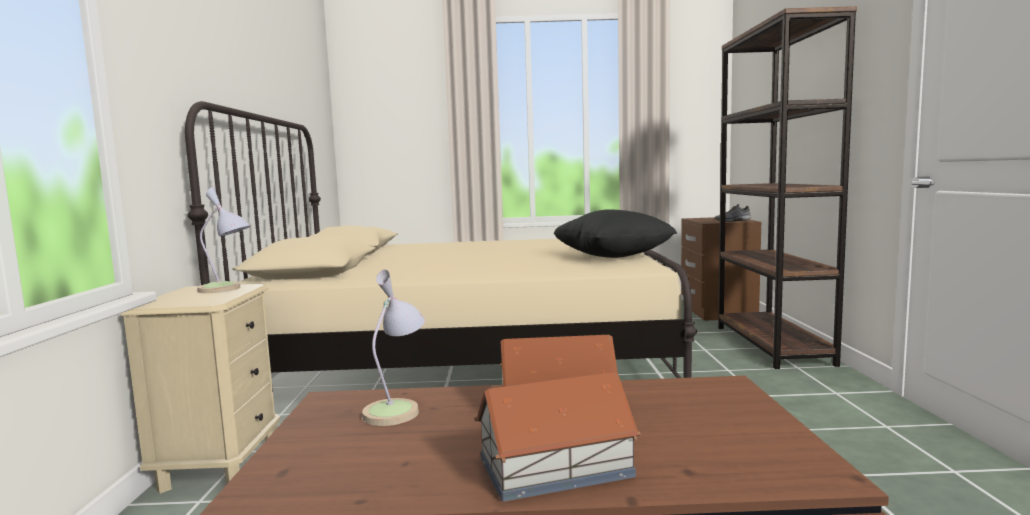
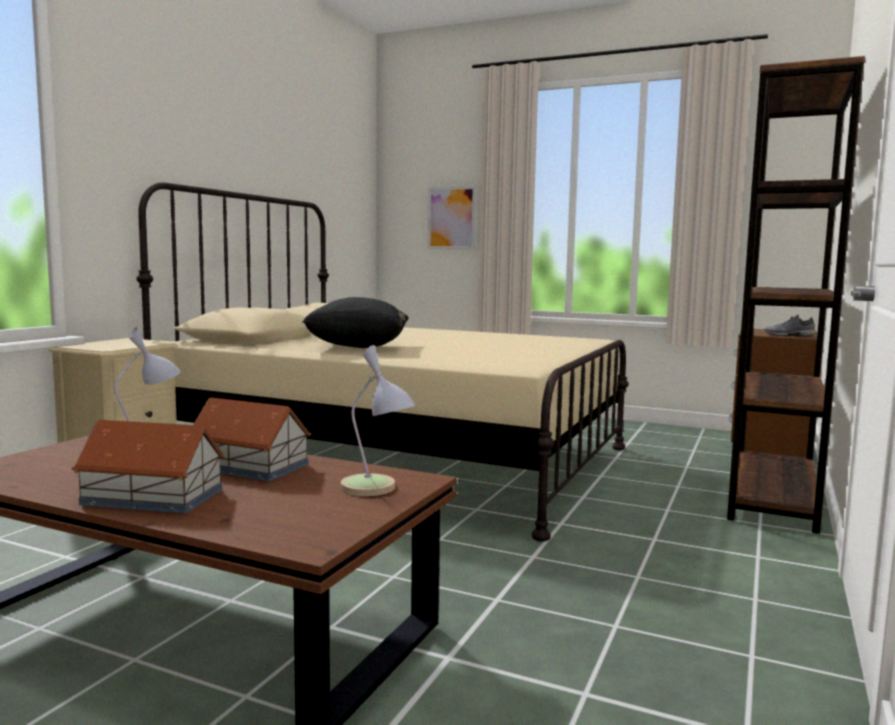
camera: 25 degrees right, 0 degrees up
(227, 289) = (143, 342): table lamp -> table lamp (377, 489)
(416, 138) = (451, 218): none -> picture
(612, 257) = (525, 356): black pillow -> black pillow (358, 347)

